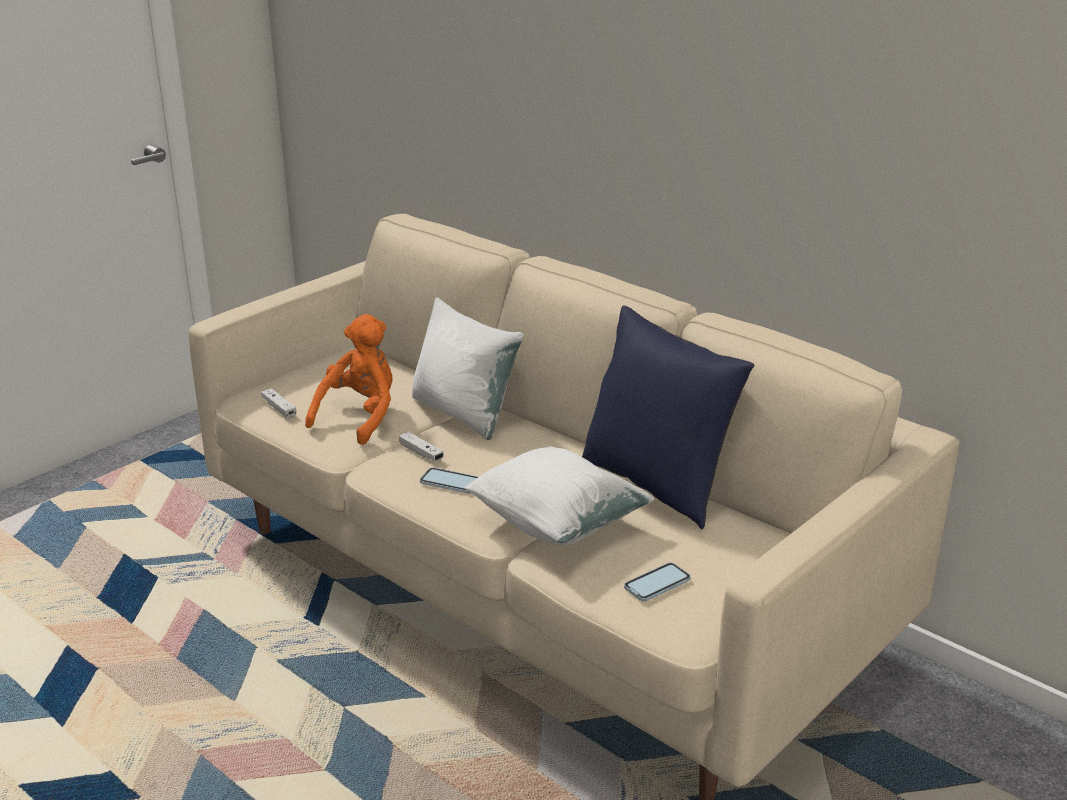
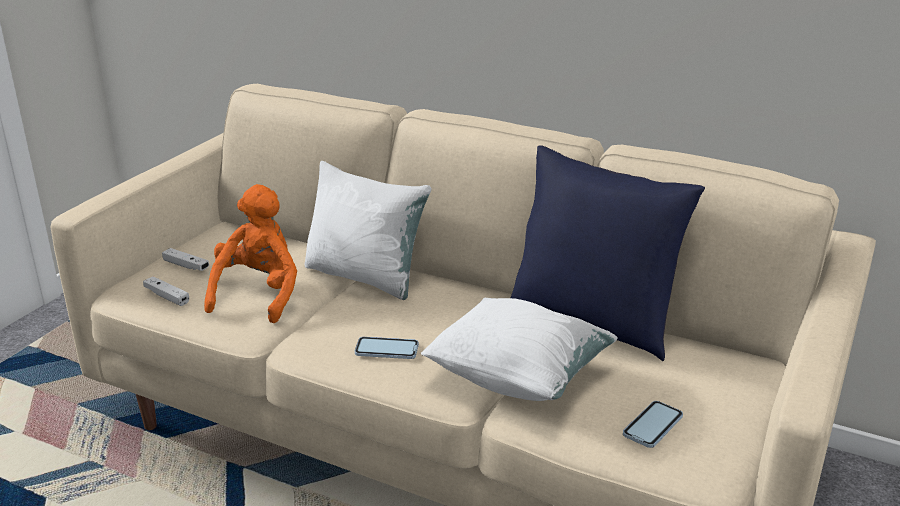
camera: 15 degrees left, 0 degrees up
(421, 453) = (341, 323): white game controller -> white game controller (186, 266)

